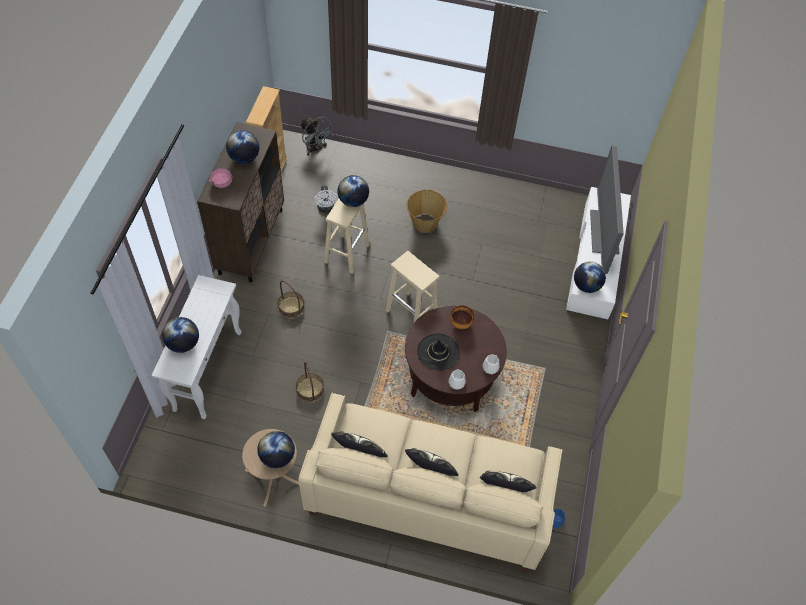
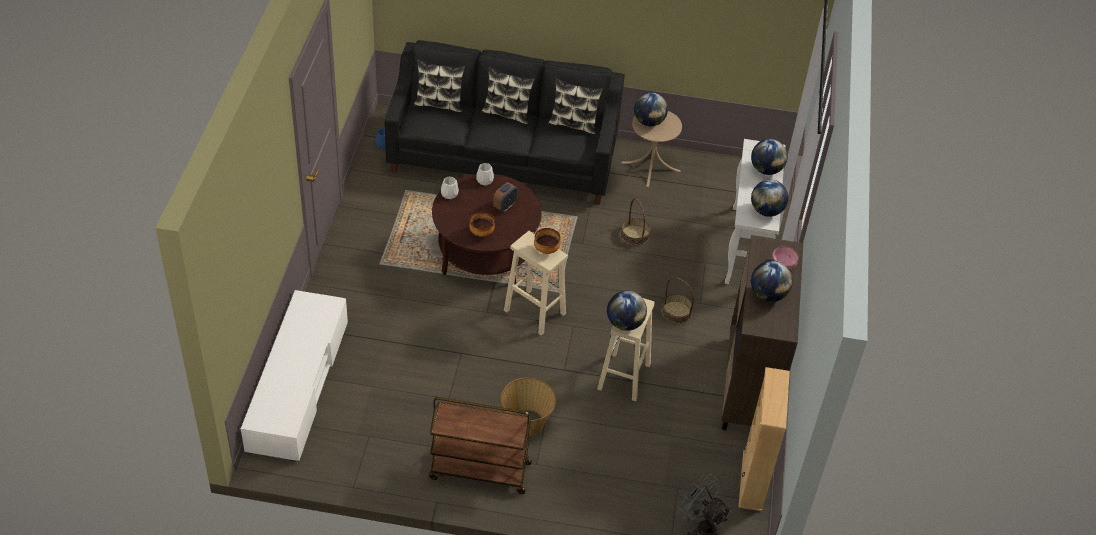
camera: 175 degrees right, 10 degrees down
(326, 208) = (663, 434): white fan -> none
(409, 269) = (546, 250): none -> bowl
(428, 496) = (504, 158): beige sofa -> black sofa
(438, 352) = (505, 206): black hat -> alarm clock
(460, 192) = (479, 471): none -> brown cart
(586, 286) = (326, 307): globe -> globe (766, 211)
(604, 232) = (290, 373): television -> none

